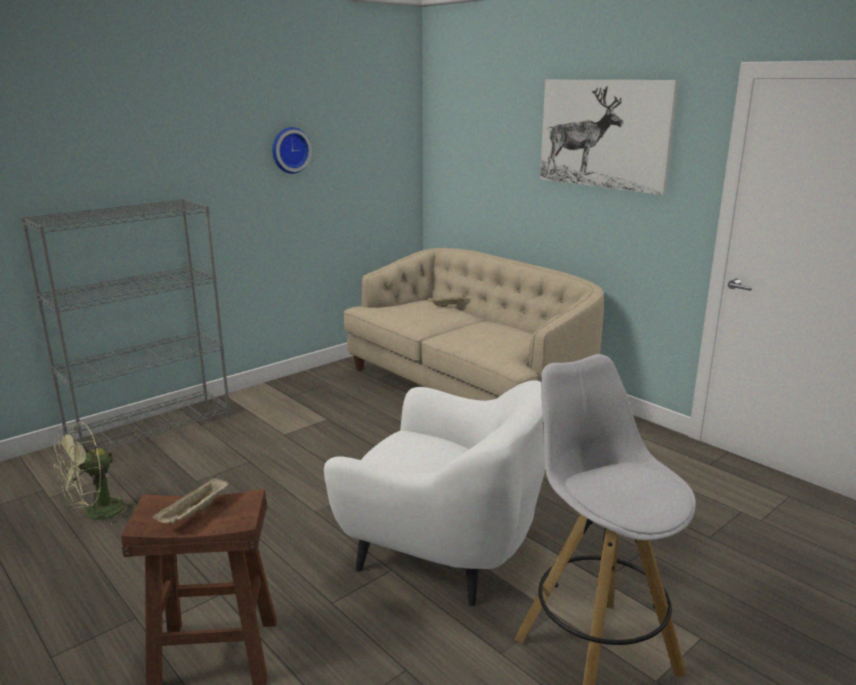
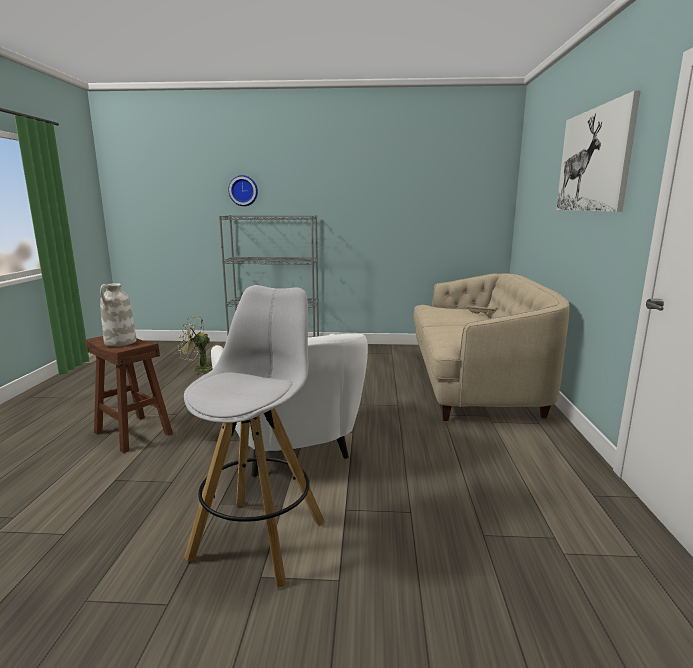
camera: 45 degrees right, 5 degrees down
(194, 513) = (120, 342): beige tray -> white vase
(290, 150) = (395, 190): wall clock -> wall clock (243, 191)

